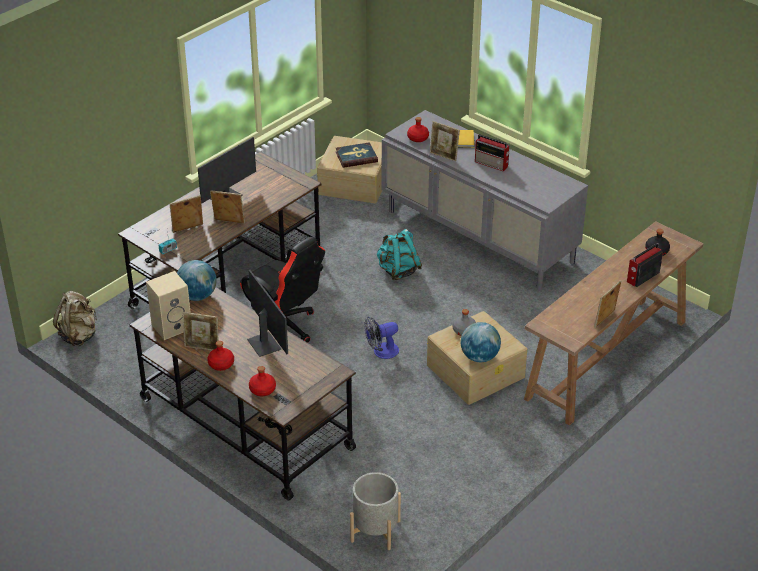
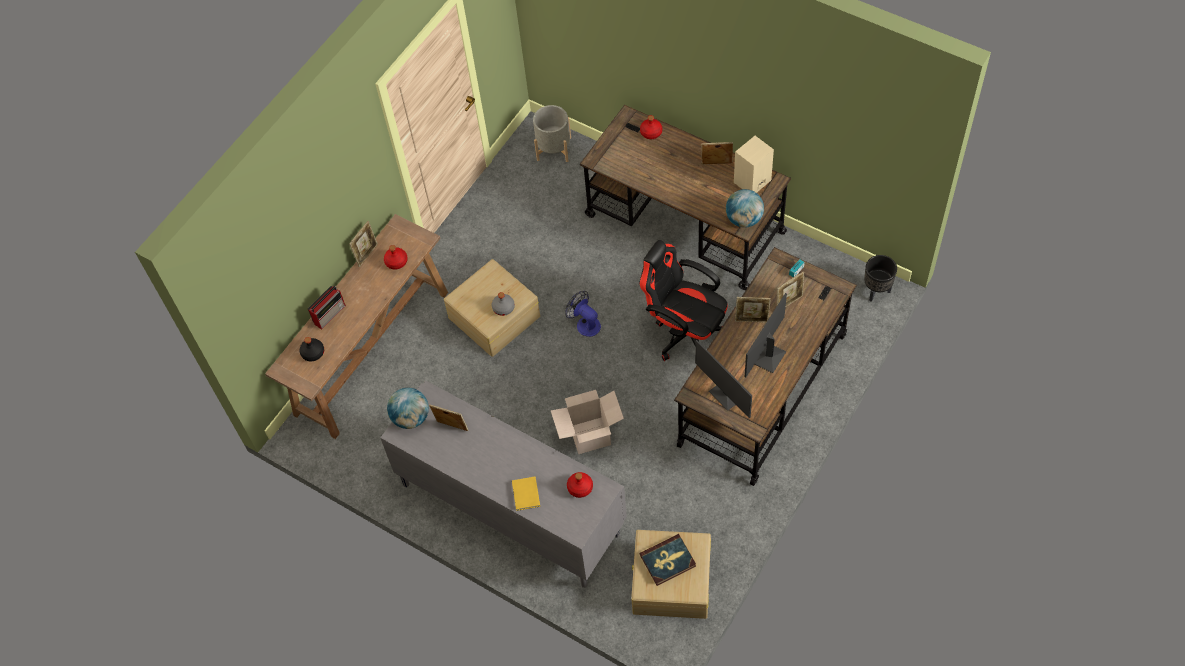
camera: 175 degrees right, 20 degrees up
(79, 335) = (876, 291): beige backpack -> black planter
(221, 364) = (693, 151): red bottle -> red bottle (396, 262)
(265, 344) = (664, 178): monitor -> monitor (726, 395)
(381, 352) = (585, 323): fan -> fan turned 105 degrees counterclockwise
(398, 271) = (590, 436): turquoise backpack -> cardboard box
(444, 156) = (544, 459): picture frame -> picture frame (451, 427)
(479, 357) = (486, 279): globe -> globe (411, 418)
(492, 164) = (488, 454): radio -> none

